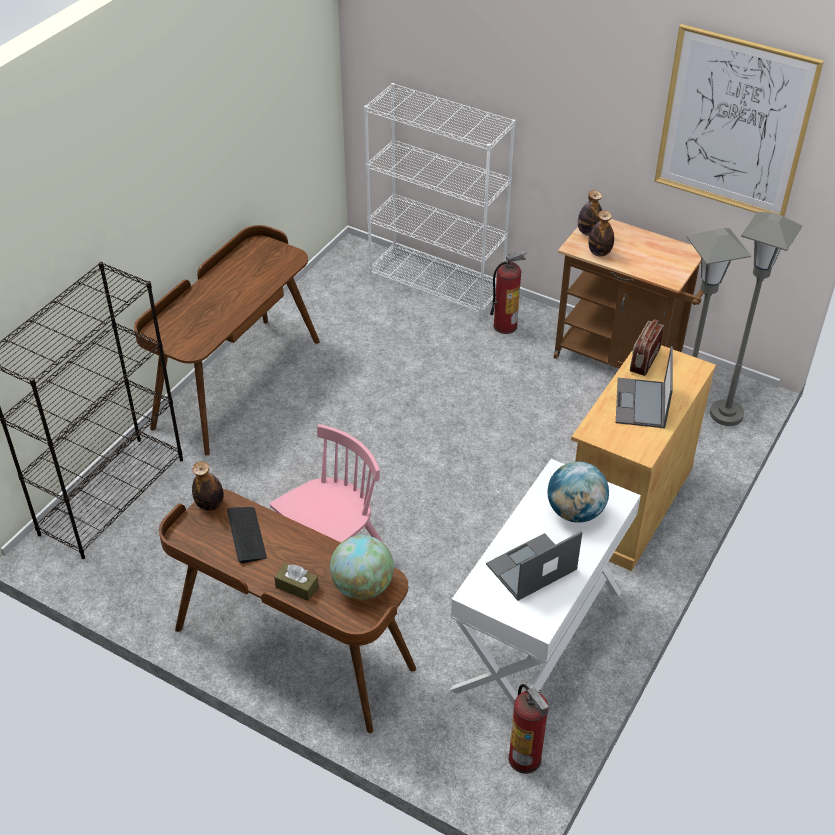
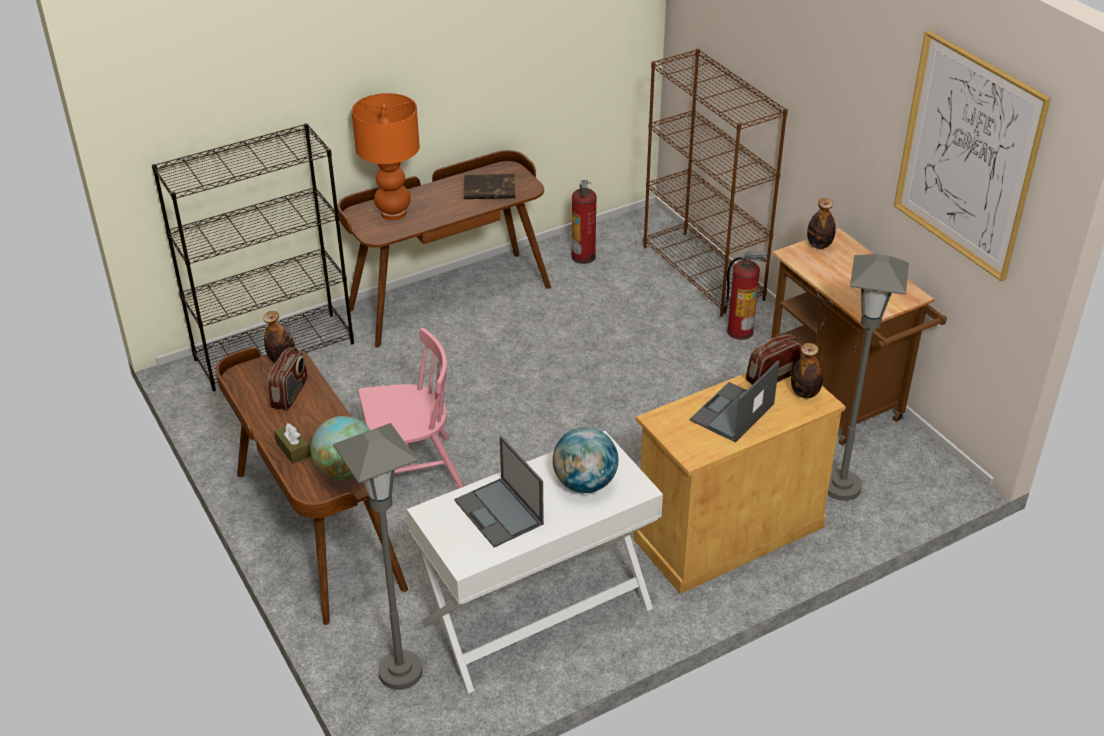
camera: 30 degrees right, 5 degrees down
(190, 322) = (394, 213): none -> orange table lamp
(246, 535) = (290, 394): keyboard -> radio
(259, 271) = (489, 190): none -> brown book
(437, 284) = (703, 273): white bookcase -> brown bookcase
(525, 758) = (439, 708): fire extinguisher -> fire extinguisher (583, 257)
(530, 568) = (499, 513): laptop -> laptop turned 120 degrees counterclockwise
(599, 253) = (813, 266): bottle -> bottle (805, 393)
(726, 414) = (907, 491): grey floor lamp -> grey floor lamp (400, 671)

